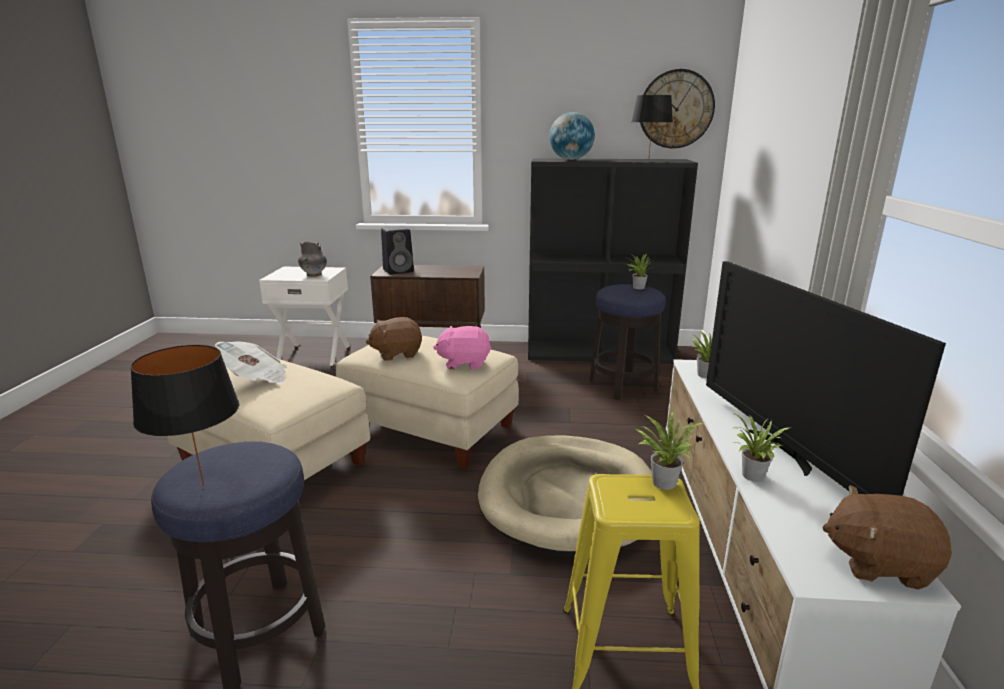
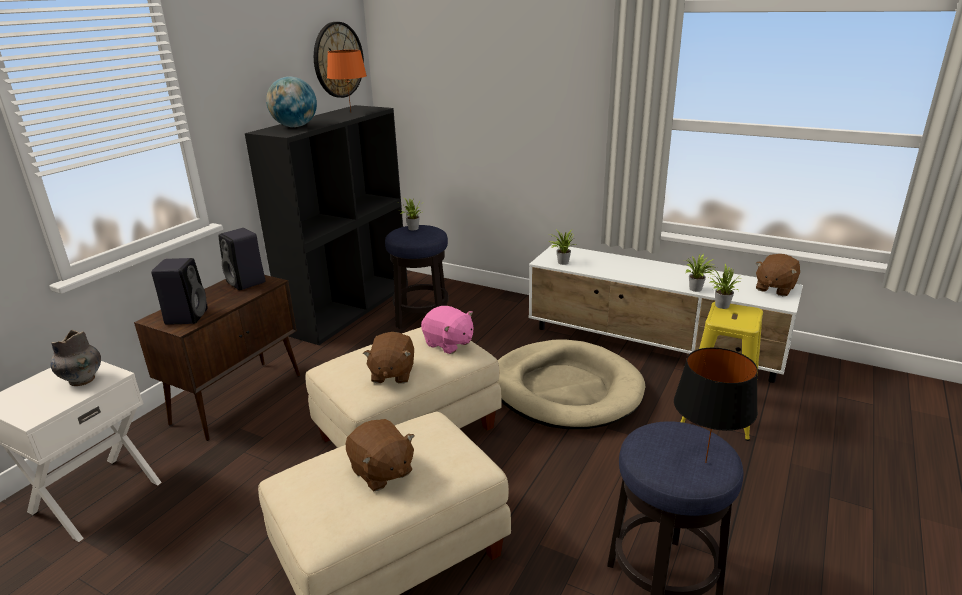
camera: 65 degrees left, 5 degrees up
(255, 378) = (381, 472): newspaper -> brown plush toy
(462, 270) = (247, 282): none -> black speaker
(464, 363) = (448, 344): pink plush toy -> pink plush toy turned 75 degrees counterclockwise
(649, 160) = (351, 113): black table lamp -> orange table lamp
(783, 451) = (672, 274): television -> none

